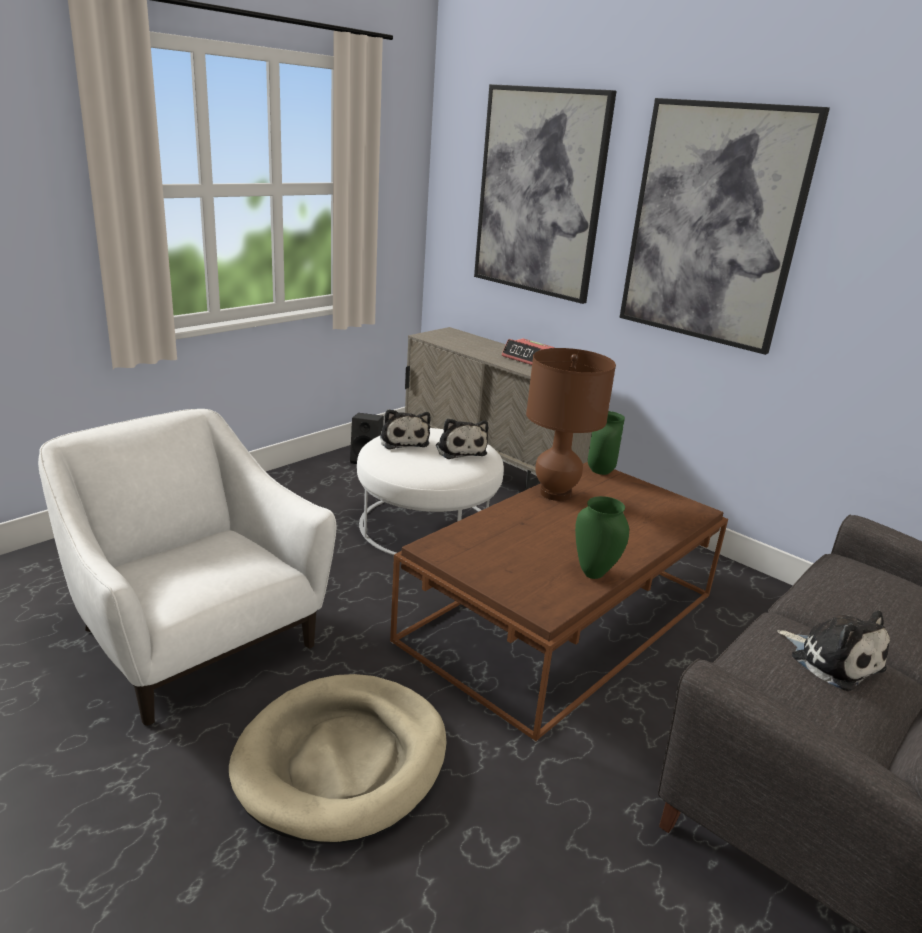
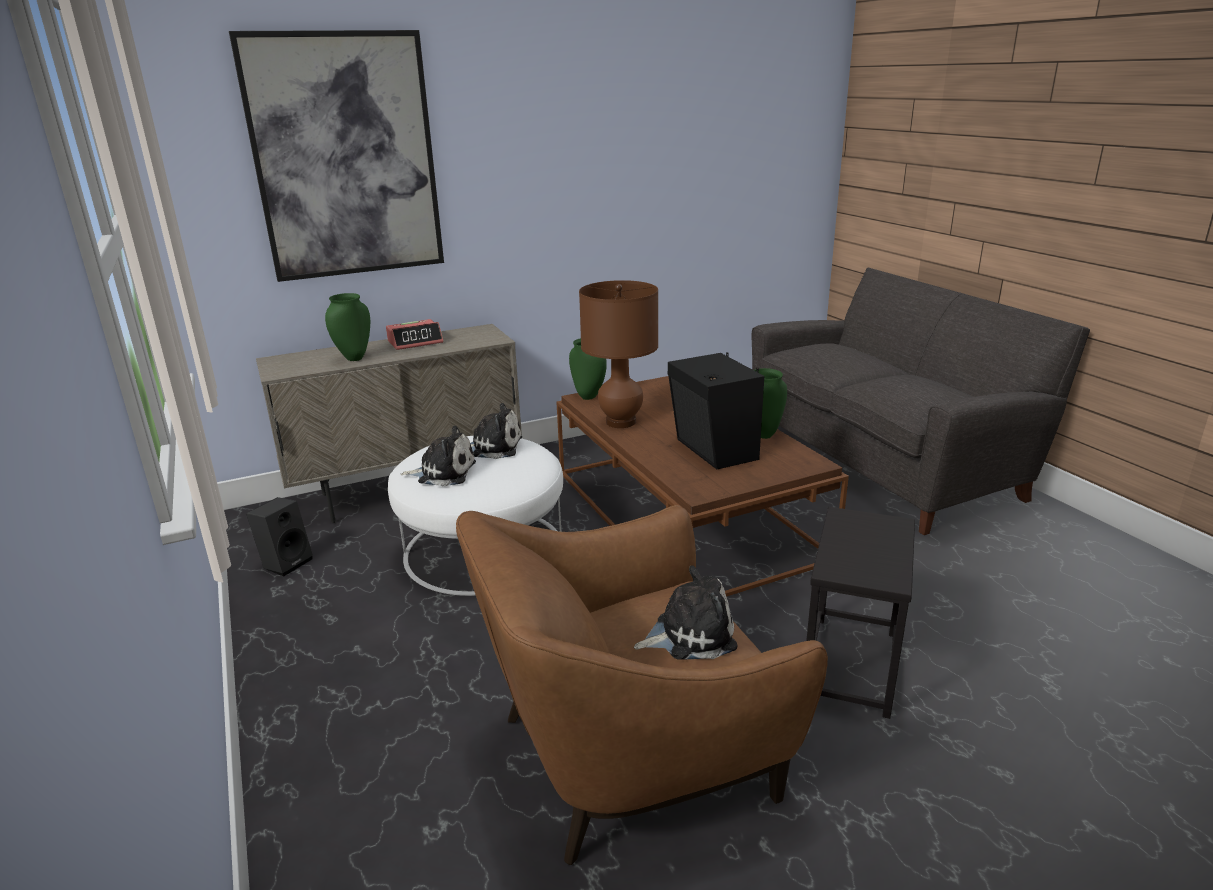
camera: 65 degrees left, 0 degrees up
(194, 639) = (630, 753): white armchair -> brown armchair
(342, 760) = (849, 664): beige dog bed -> black side table
(472, 348) = (354, 358): none -> green vase
(528, 547) = (713, 451): none -> black speaker
(713, 225) = (553, 149): picture -> none
(832, 660) = (909, 382): plush toy -> plush toy (690, 634)

